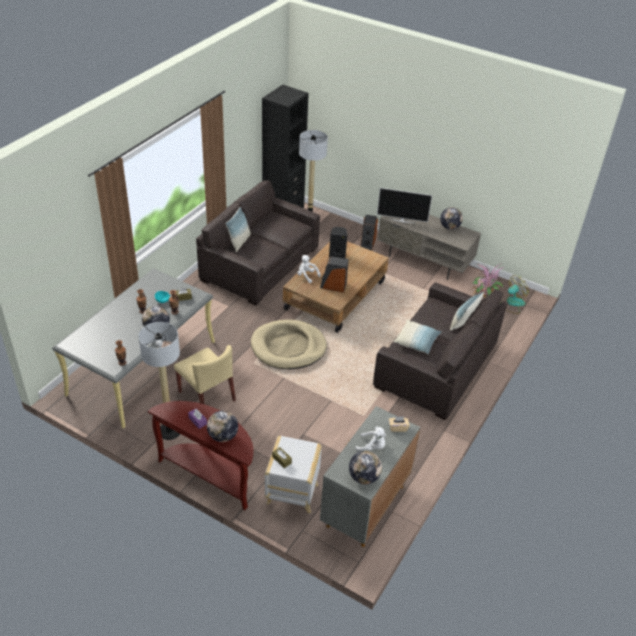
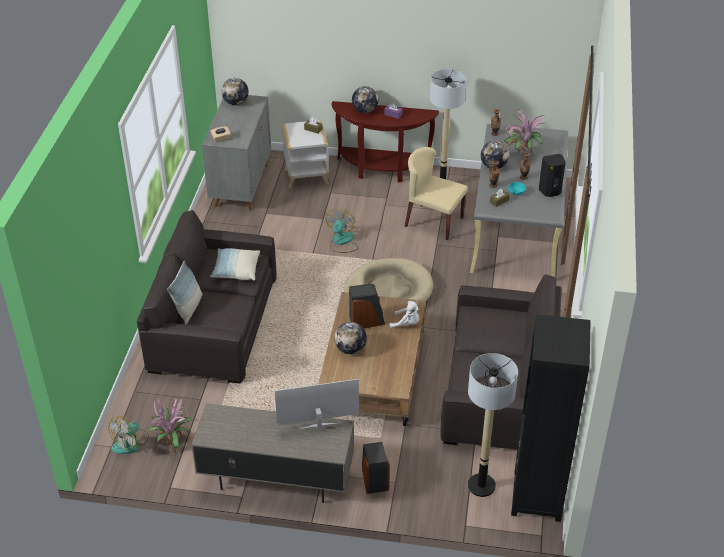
camera: 160 degrees right, 0 degrees up
(120, 334) = (521, 153): none -> potted plant
(239, 242) = (519, 330): pillow -> none
(299, 403) = (342, 242): none -> fan
(337, 255) = (386, 366): black speaker -> black speaker (550, 191)
(372, 447) = (237, 121): white plush toy -> none
(449, 227) = (242, 439): globe -> globe (350, 349)

